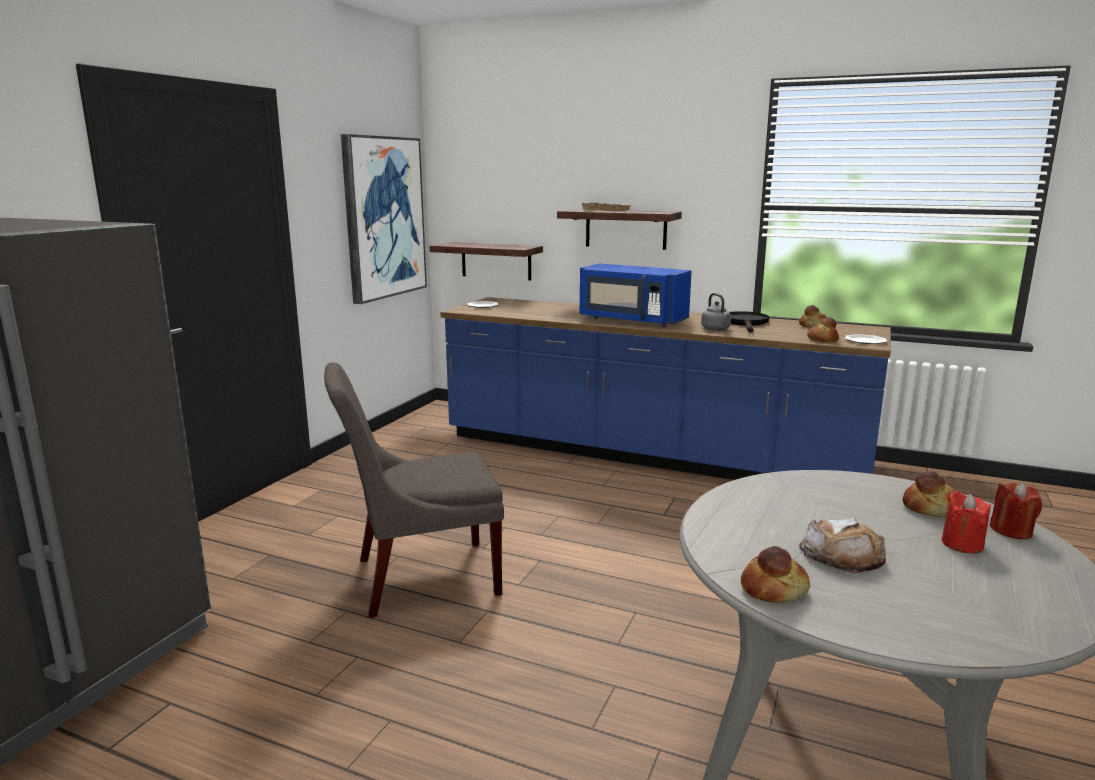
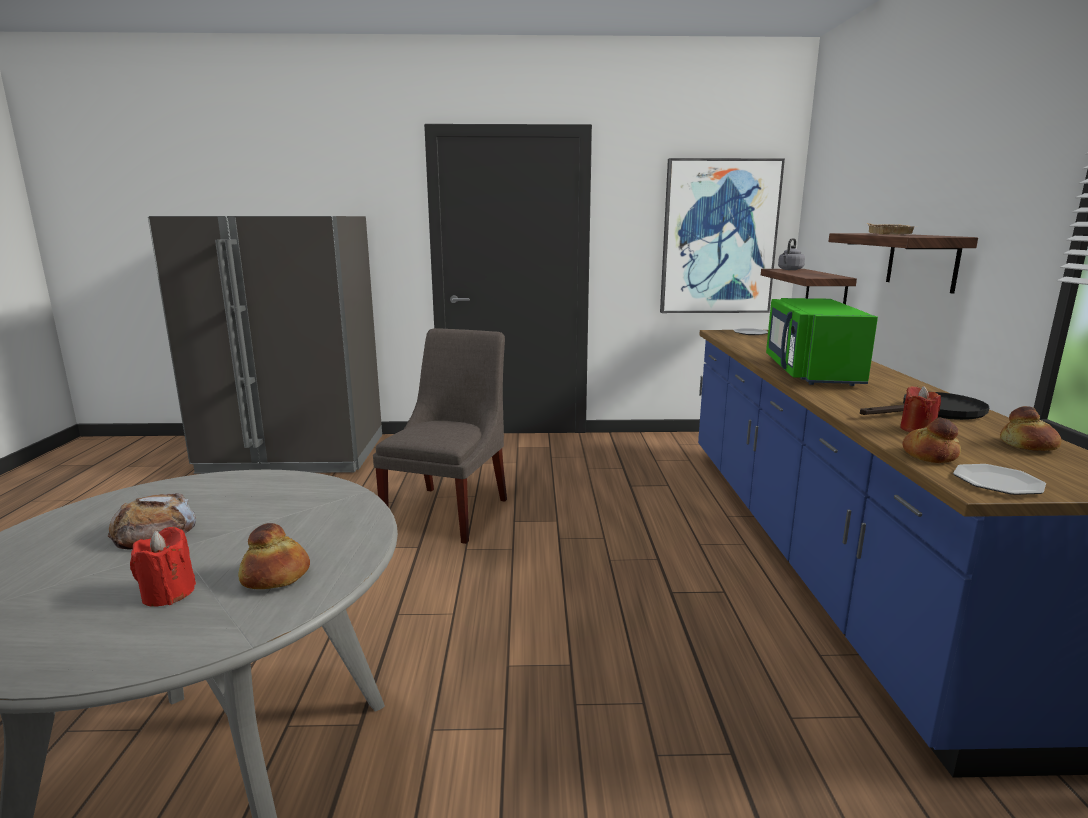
camera: 65 degrees right, 0 degrees up
(419, 577) = (450, 511): grey chair -> grey chair turned 60 degrees clockwise
(631, 320) = (810, 372): blue microwave -> green microwave
(716, 329) = (852, 403): grey kettle -> grey kettle (789, 269)
(774, 590) = (93, 509): bread -> none
(1011, 531) = (206, 630): red candle -> red candle (917, 429)

